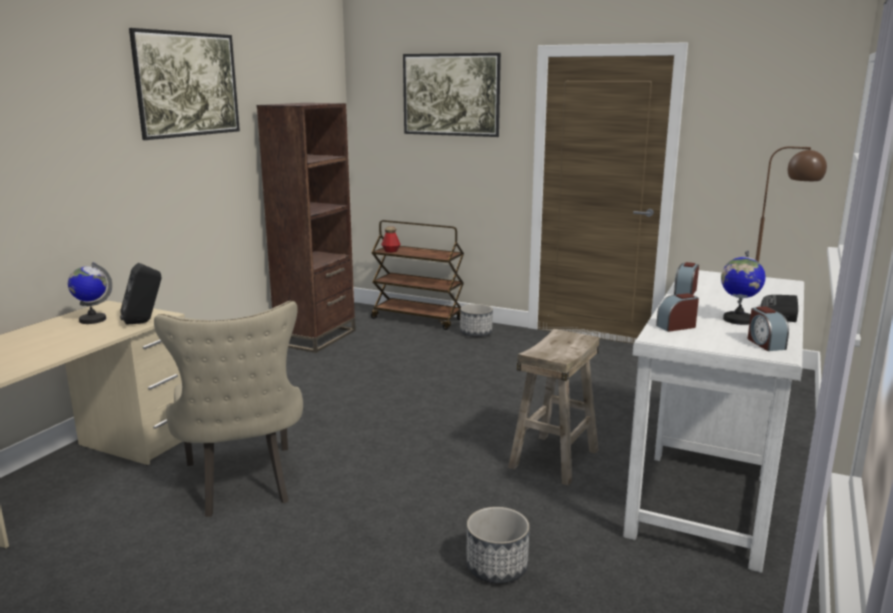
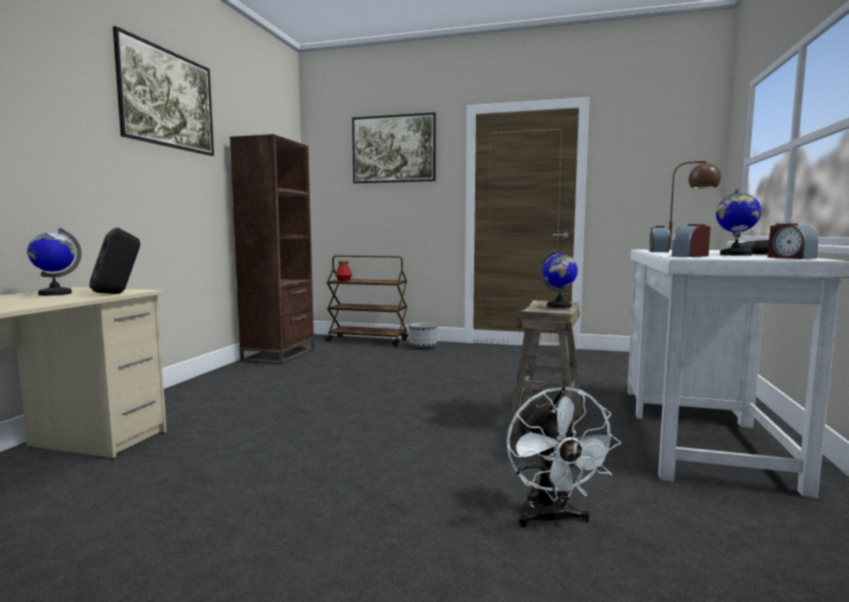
camera: 10 degrees left, 10 degrees down
(243, 483) = (230, 466): beige chair -> none
(497, 567) = (552, 519): planter -> white fan
(571, 344) = (559, 306): none -> globe

